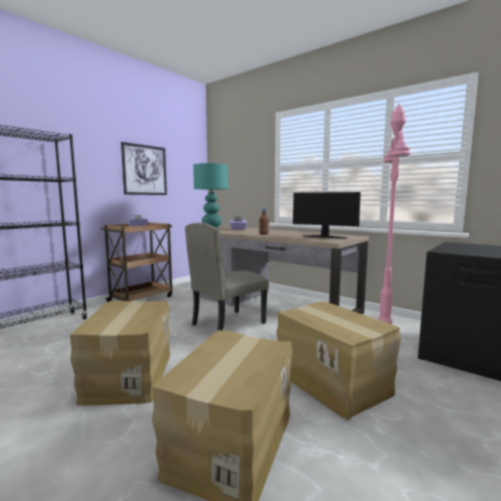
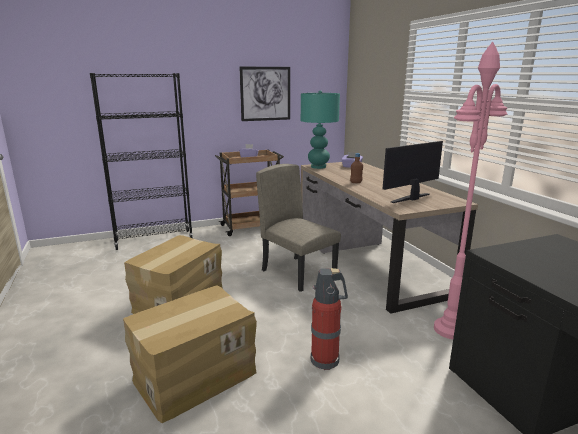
camera: 30 degrees right, 10 degrees up
(228, 324) = (298, 273): beige chair -> beige chair turned 60 degrees clockwise
(324, 237) = (412, 198): monitor -> monitor turned 90 degrees clockwise
(333, 382) = (326, 360): cardboard box -> fire extinguisher

